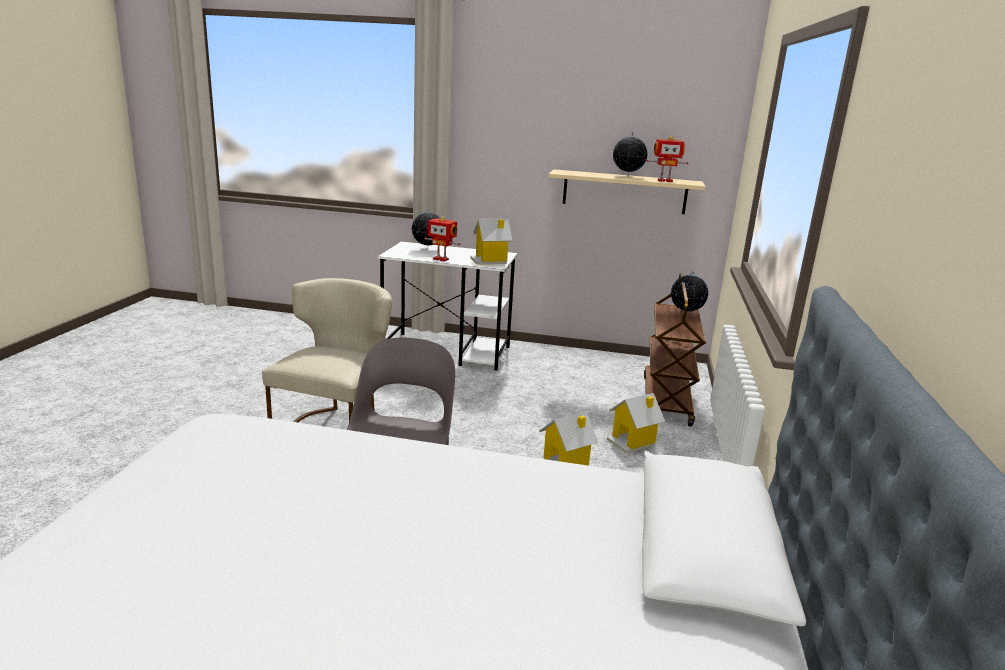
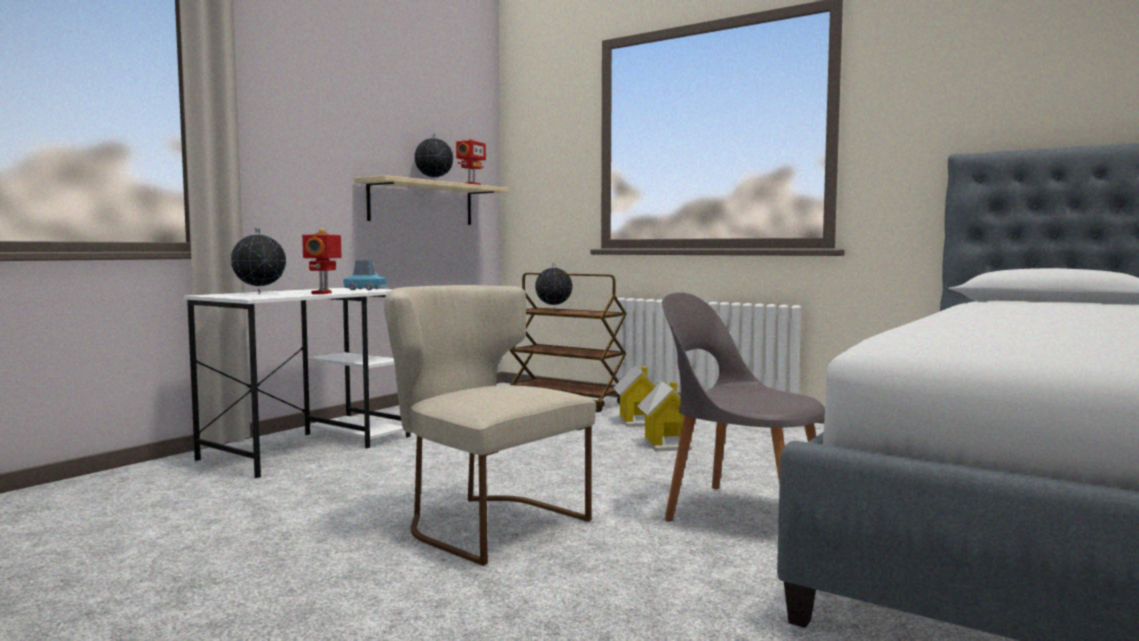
camera: 65 degrees left, 15 degrees down
(441, 259) = (323, 293): toy robot -> toy robot turned 135 degrees clockwise
(490, 261) = (366, 289): toy house -> blue toy car

